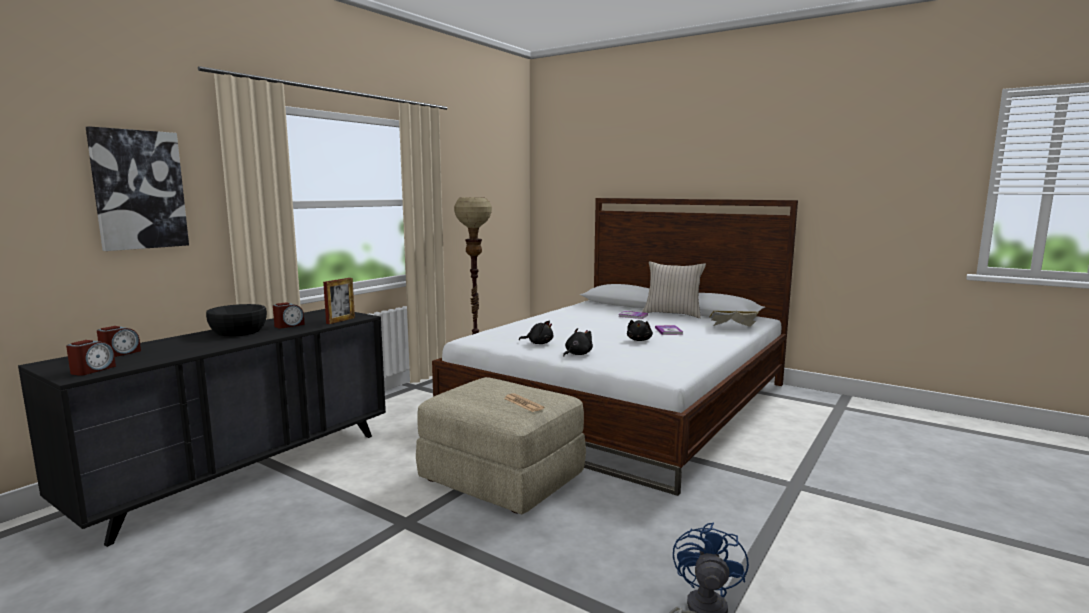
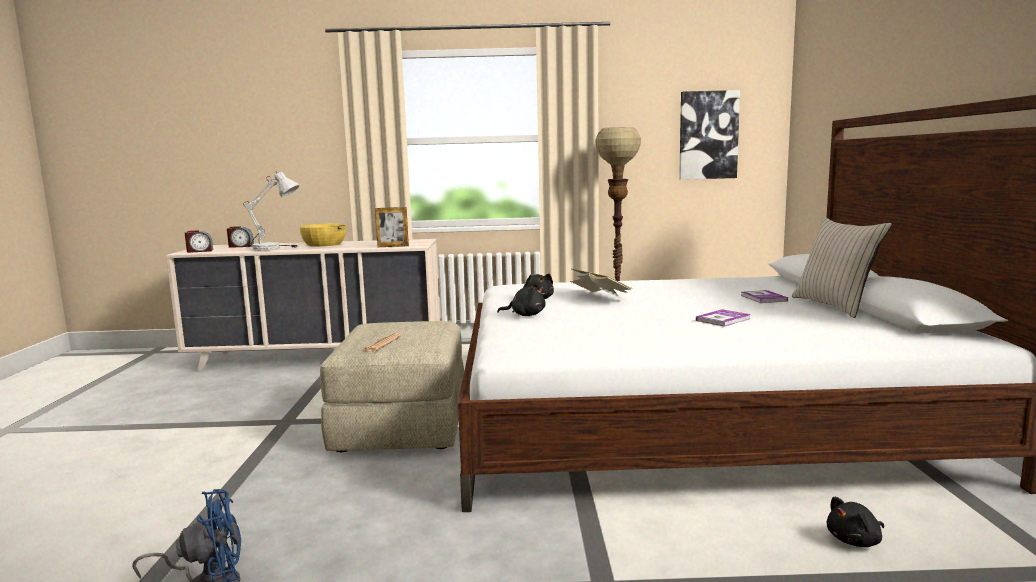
camera: 55 degrees right, 0 degrees up
(139, 190) = (291, 131): picture -> picture (708, 135)
(201, 346) = (274, 248): none -> white table lamp
(238, 331) = (324, 244): black bowl -> yellow bowl
(243, 471) = (319, 358): black dresser -> beige dresser
(289, 325) = (358, 245): alarm clock -> none
(639, 340) = (646, 320): black plush toy -> black plush toy (855, 541)
(733, 328) = (841, 337): book -> book (599, 297)

